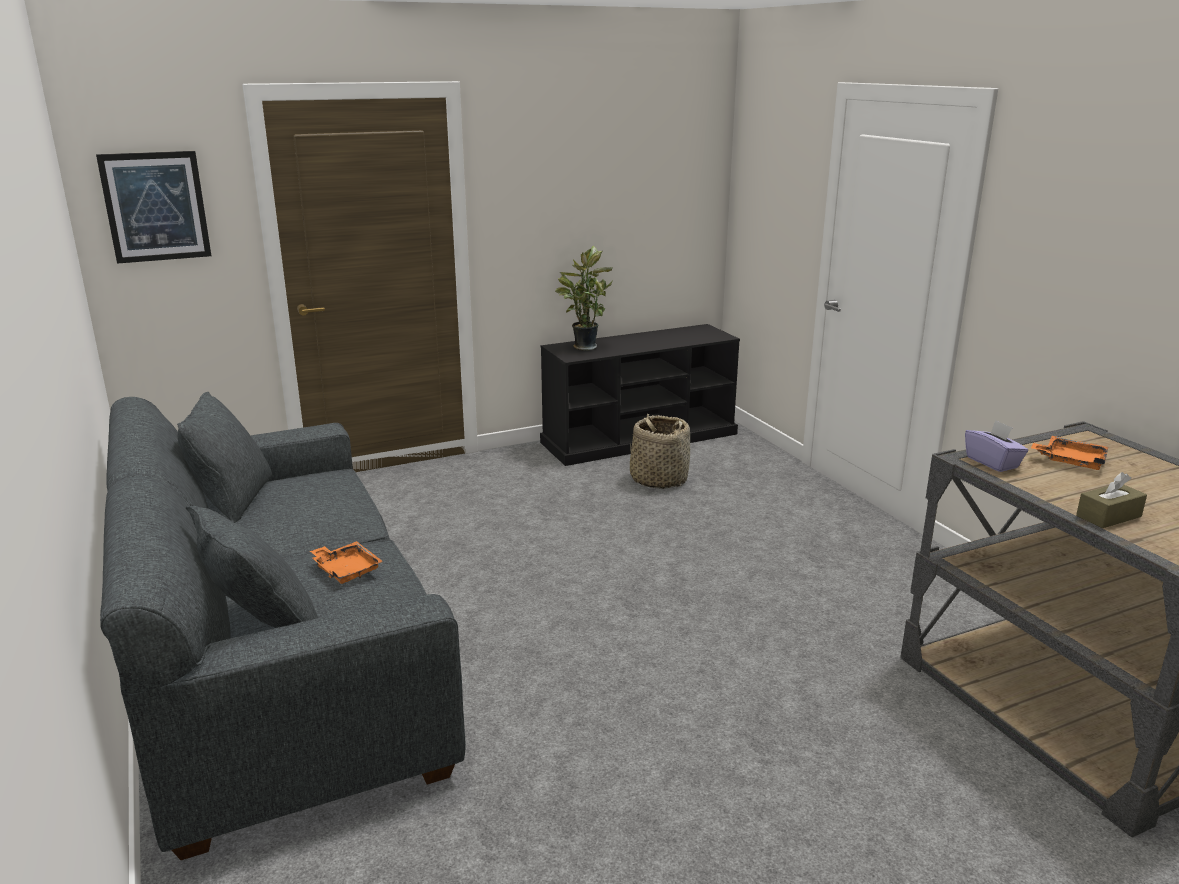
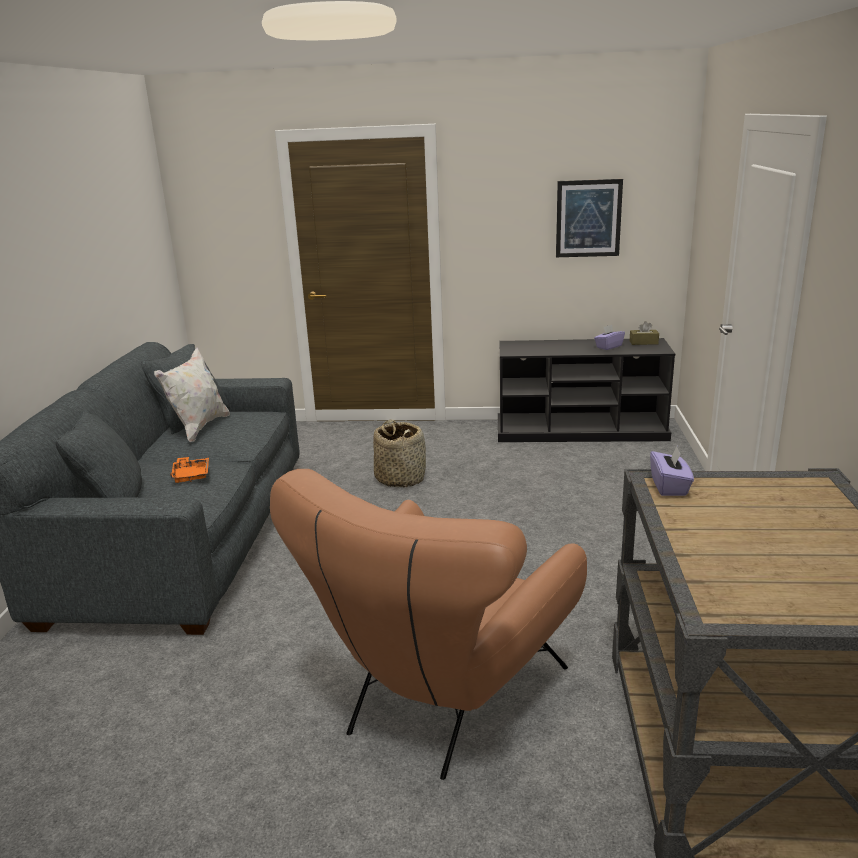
camera: 30 degrees right, 0 degrees up
(155, 206) = (218, 216): picture -> picture (588, 218)
(268, 508) = (199, 428): none -> white pillow
(583, 347) = (530, 345): potted plant -> none
(658, 479) = (561, 466): basket -> basket (400, 478)
(667, 339) = (608, 347): none -> purple tissue box
(799, 758) = (440, 704): none -> brown armchair
(1070, 461) = (755, 500): orange tray -> none
(1108, 516) = (703, 555): brown tissue box -> brown tissue box (643, 342)

